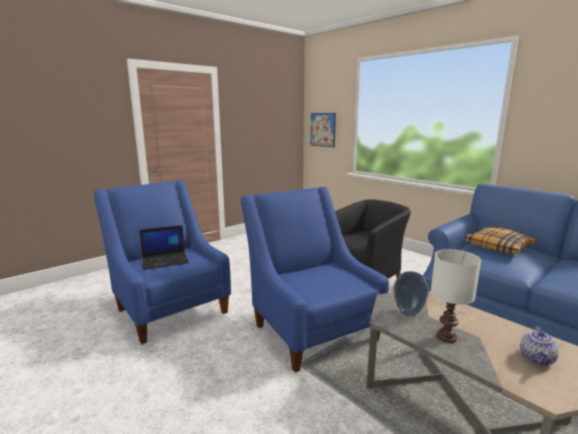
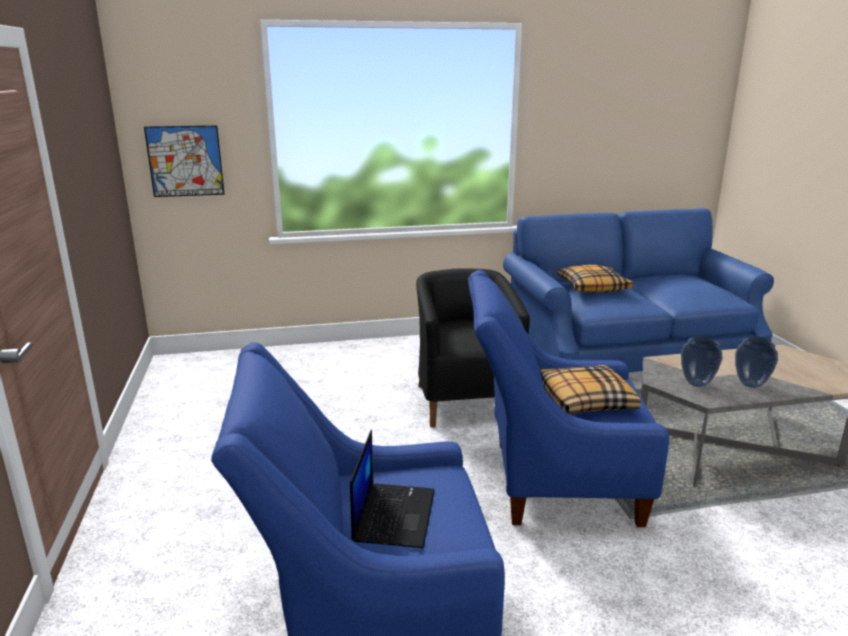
camera: 60 degrees left, 5 degrees up
(320, 279) = (585, 400): none -> pillow
(447, 337) = (750, 384): white table lamp -> vase
(537, 359) = (793, 366): teapot -> none

